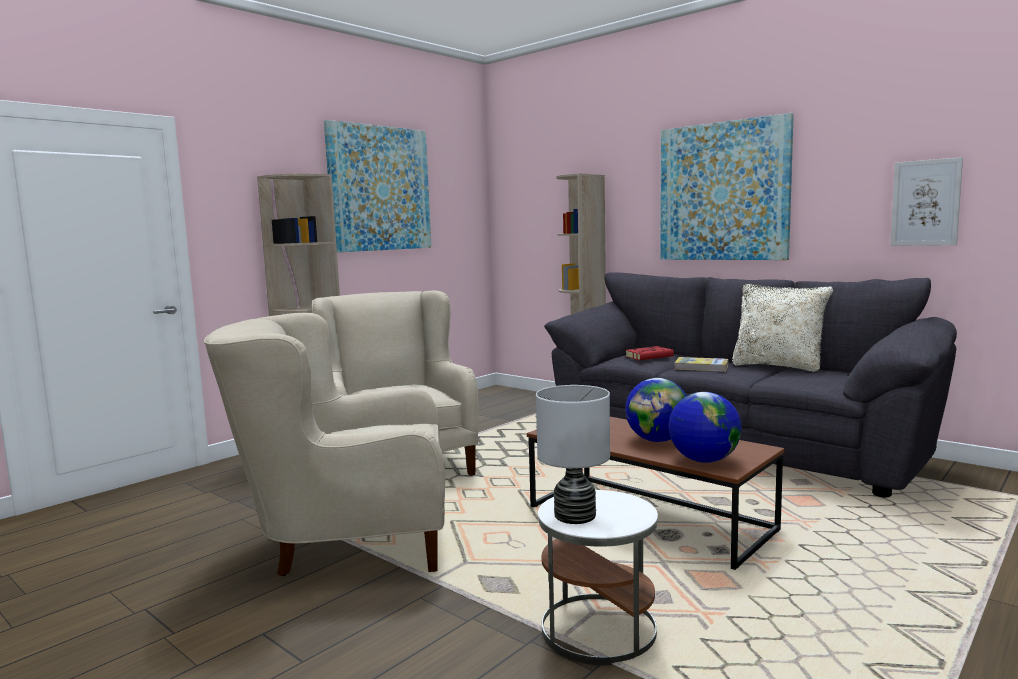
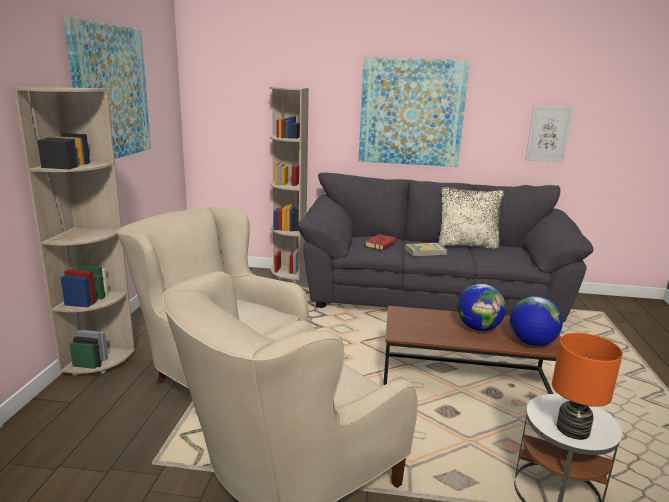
camera: 35 degrees left, 10 degrees up
(574, 516) = (573, 429): grey table lamp -> orange table lamp

